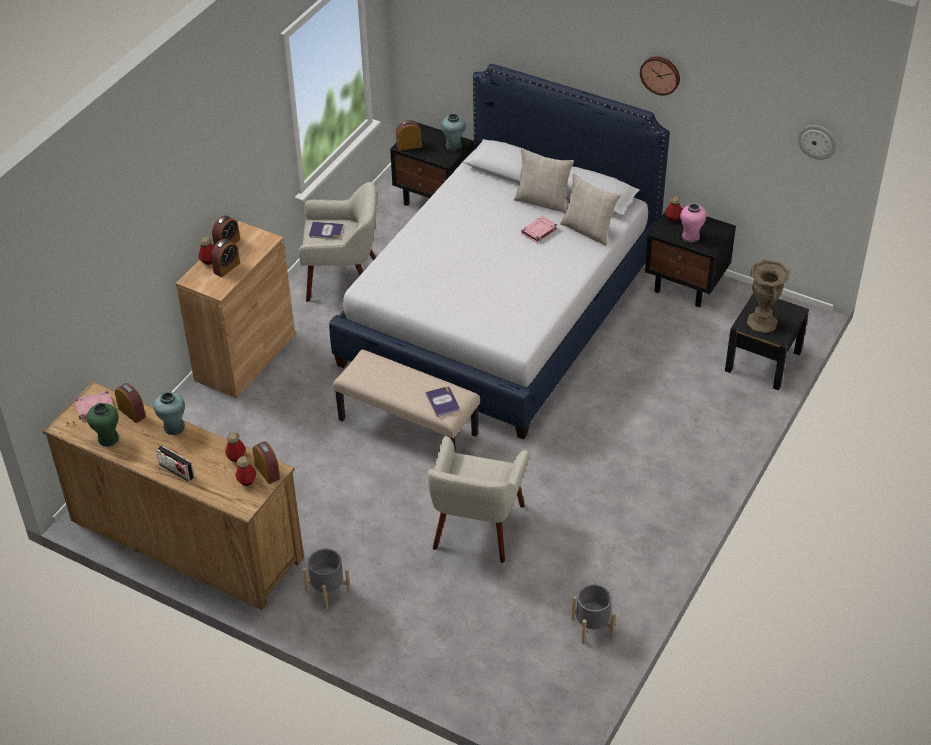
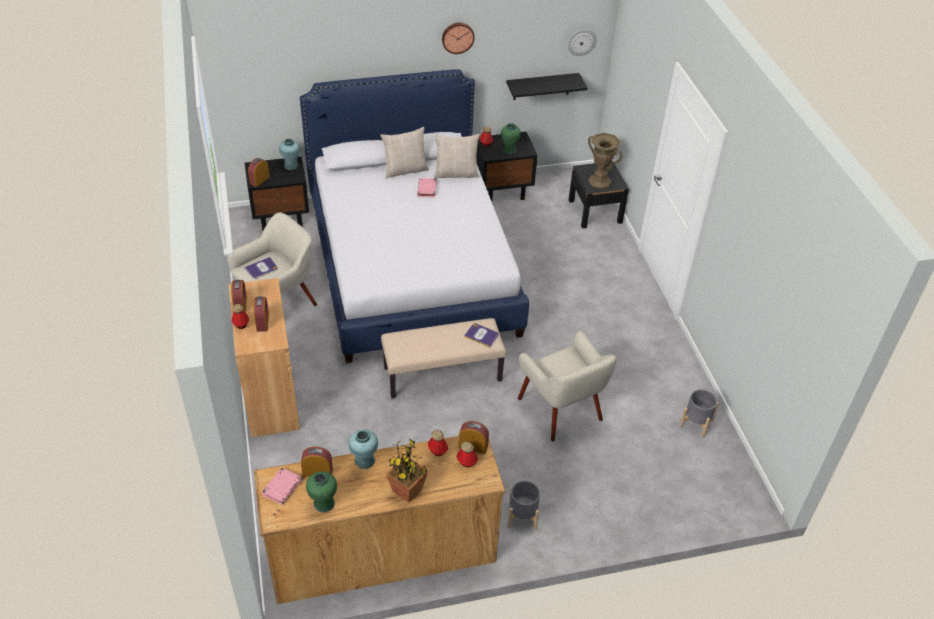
camera: 45 degrees left, 0 degrees up
(176, 471) = (407, 491): radio -> potted plant
(690, 236) = (509, 150): pink vase -> green vase
(762, 177) = (541, 86): none -> black shelf

